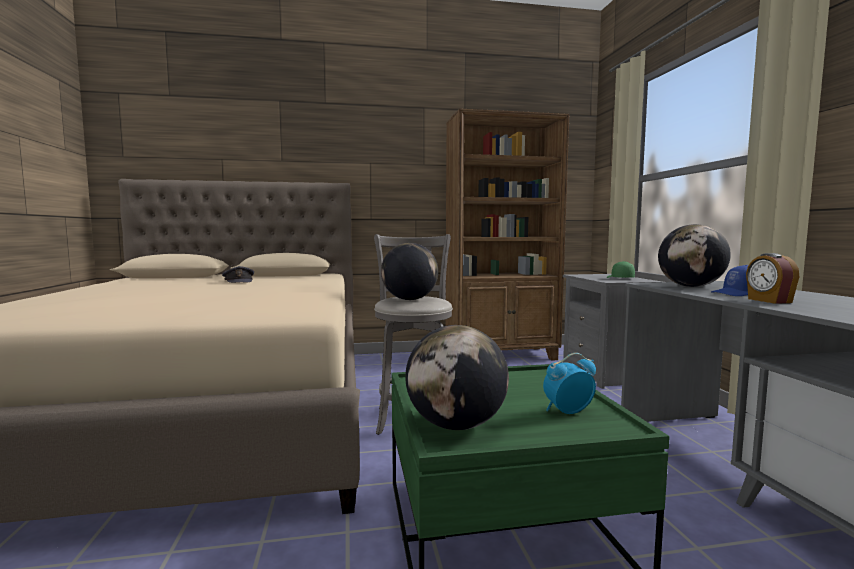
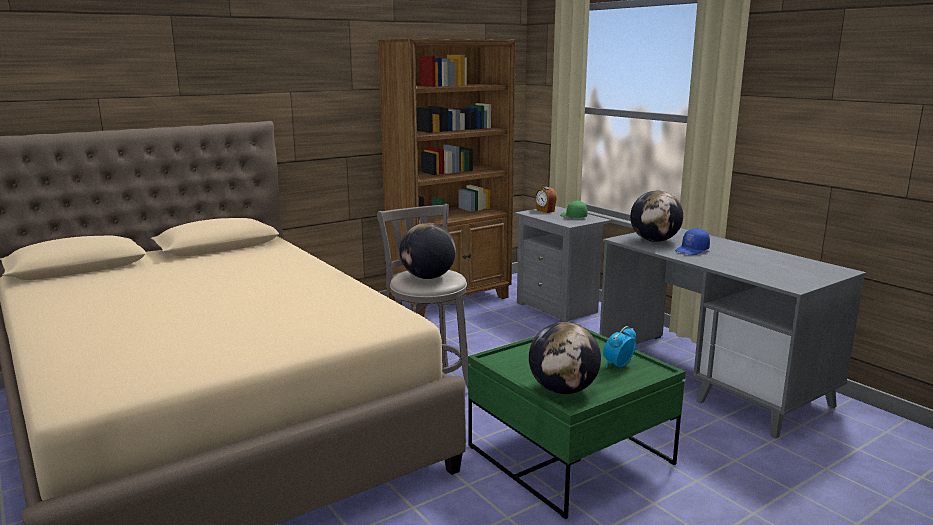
camera: 25 degrees left, 10 degrees up
(239, 281) = (200, 271): grey cap -> none
(768, 301) = (715, 260): alarm clock -> alarm clock (545, 211)

